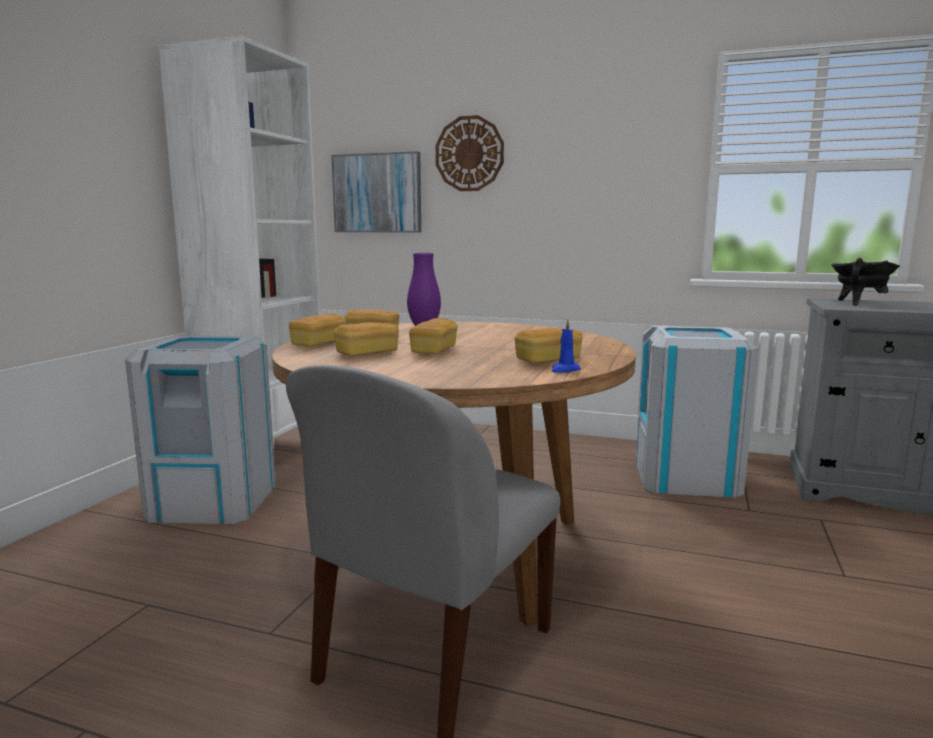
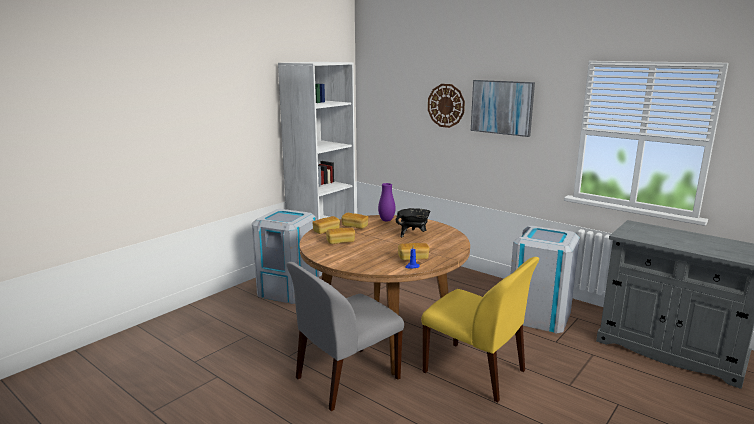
camera: 20 degrees right, 5 degrees up
(377, 193) = (396, 122): picture -> picture (502, 107)
(434, 350) = (371, 243): bread -> none
(677, 585) = (476, 372): none -> yellow chair
(858, 303) = (646, 230): black cooking pot -> black cooking pot (413, 234)

